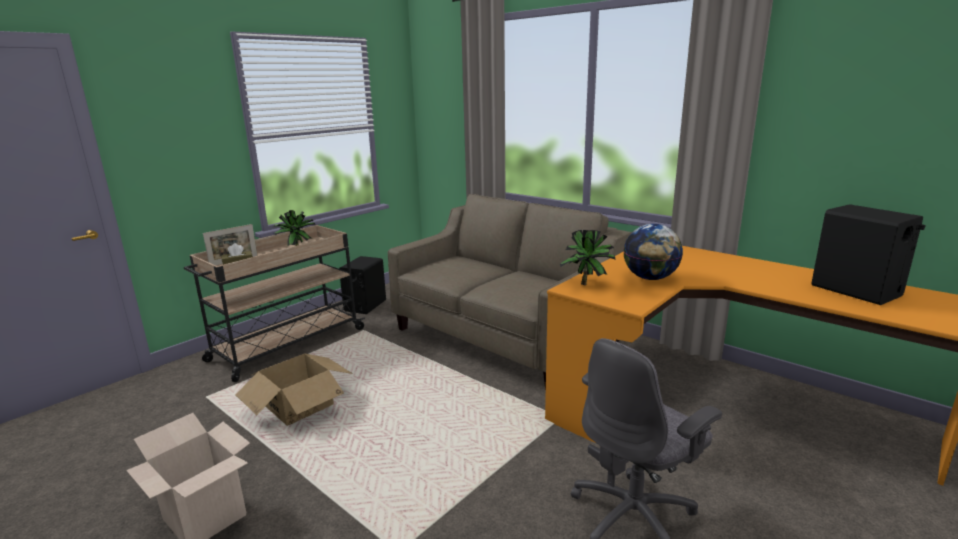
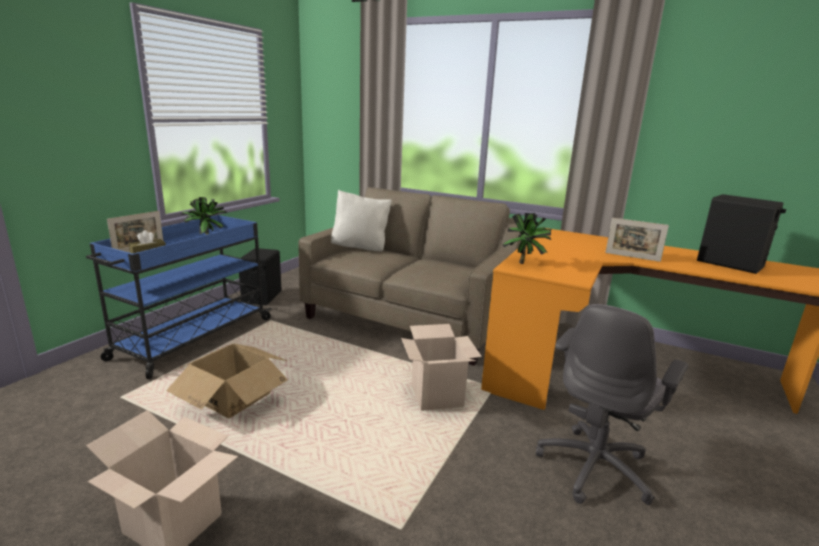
camera: 15 degrees left, 0 degrees up
(286, 345) = (192, 338): beige cart -> blue cart
(455, 259) = (361, 248): none -> white pillow
(494, 422) = (436, 396): none -> cardboard box
(650, 278) = (571, 257): globe -> none
(728, 279) = (632, 257): none -> picture frame

